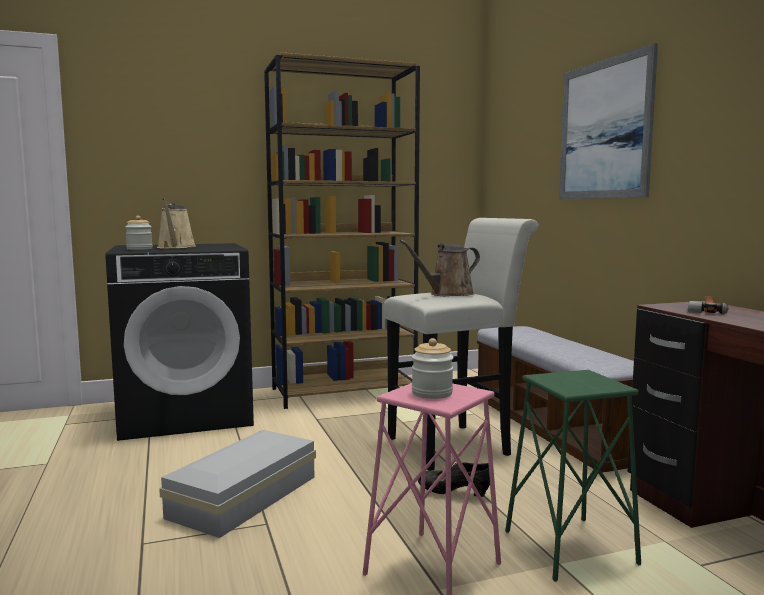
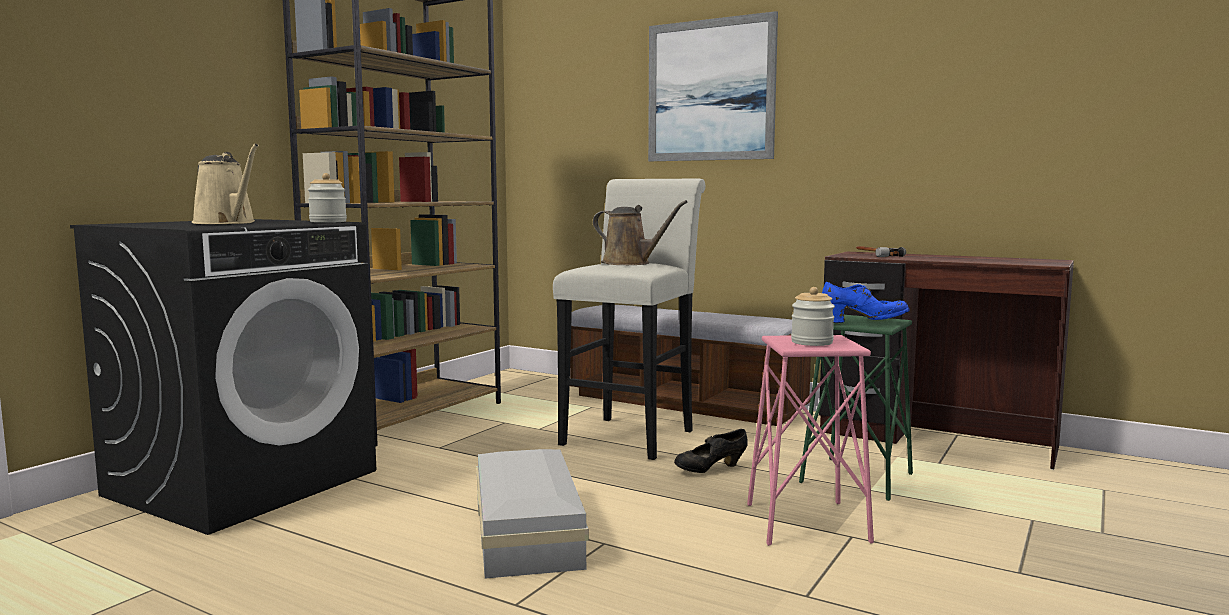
camera: 40 degrees left, 0 degrees up
(139, 249) = (189, 225): jar -> jar (328, 222)
(447, 294) = (630, 263): brown watering can -> brown watering can turned 75 degrees counterclockwise
(569, 383) = (864, 323): none -> blue shoe

